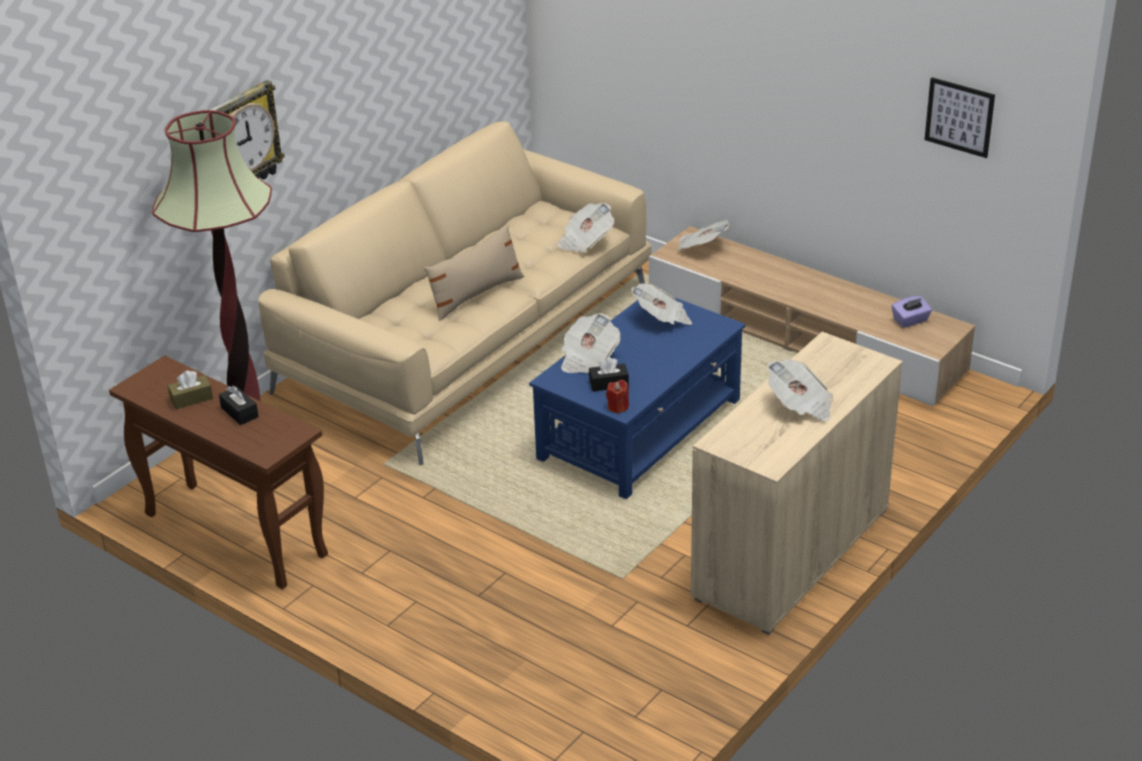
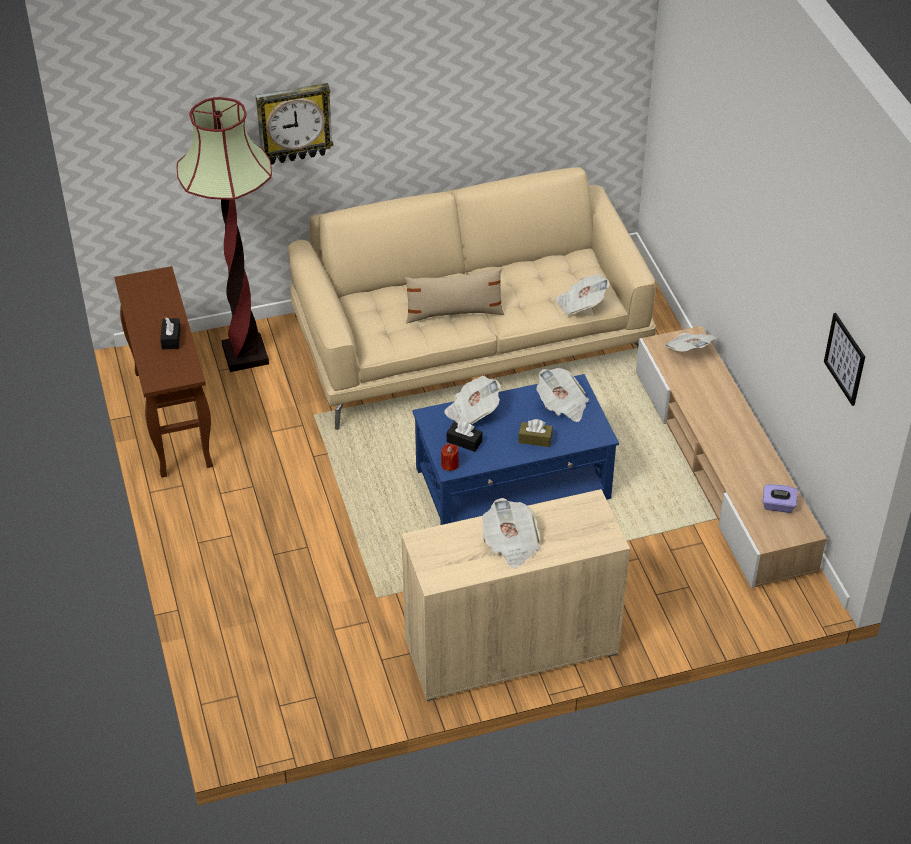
camera: 35 degrees right, 10 degrees up
(191, 398) = (154, 311): brown tissue box -> brown tissue box (535, 439)

